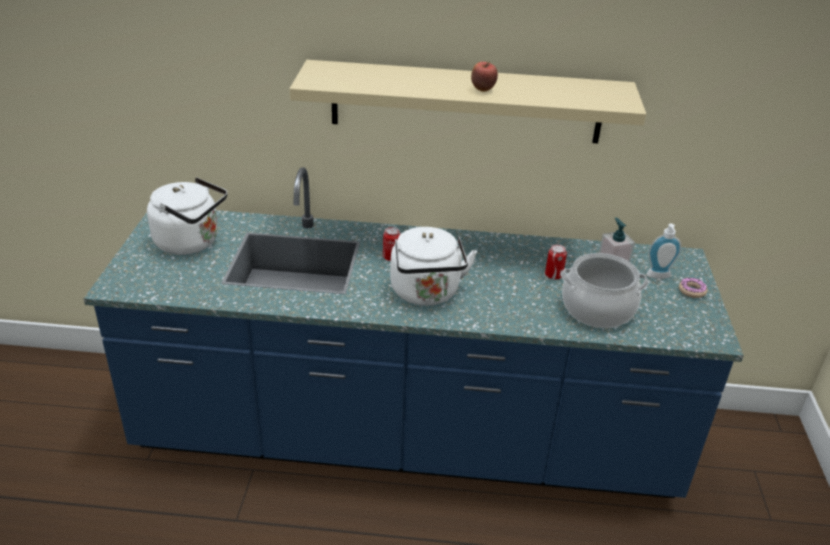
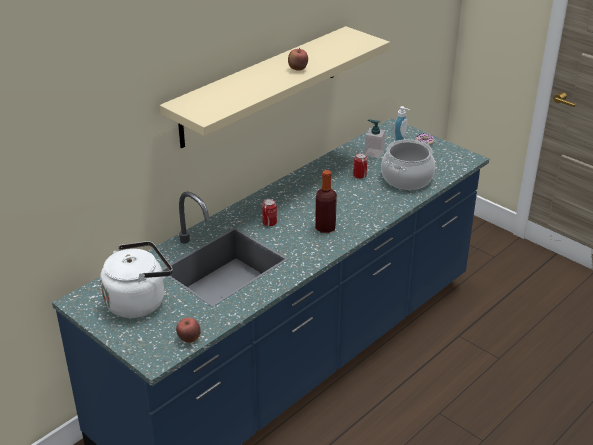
camera: 50 degrees left, 0 degrees up
(159, 292) = (189, 339): none -> apple
(426, 294) = (325, 228): white kettle -> bottle

